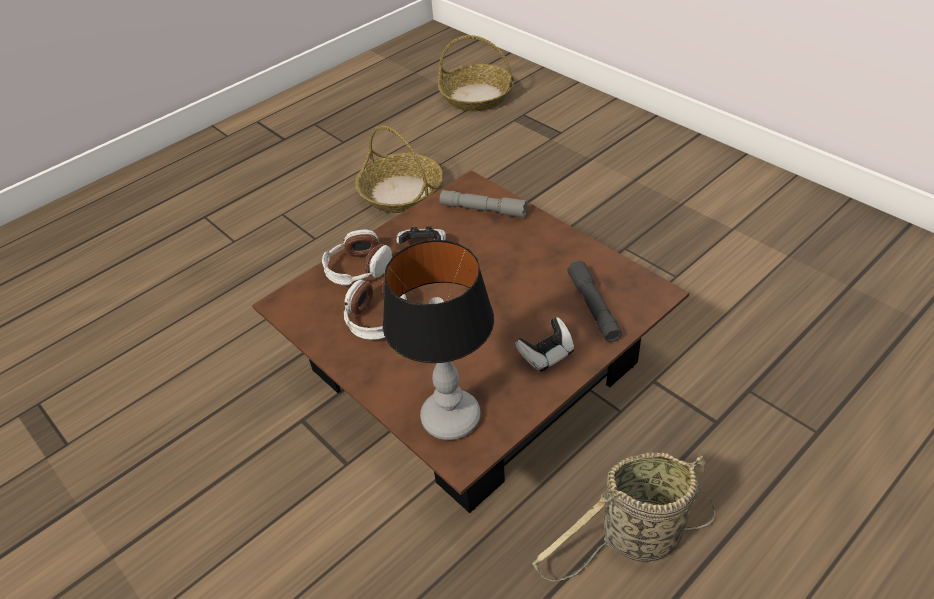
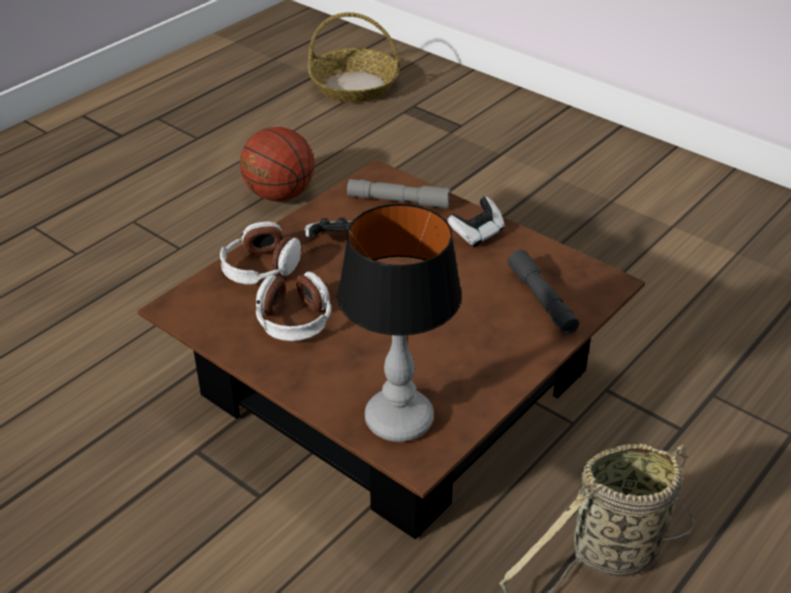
camera: 10 degrees left, 5 degrees down
(401, 193) = (279, 195): basket -> basketball
(546, 355) = (497, 350): game controller -> game controller (477, 234)

